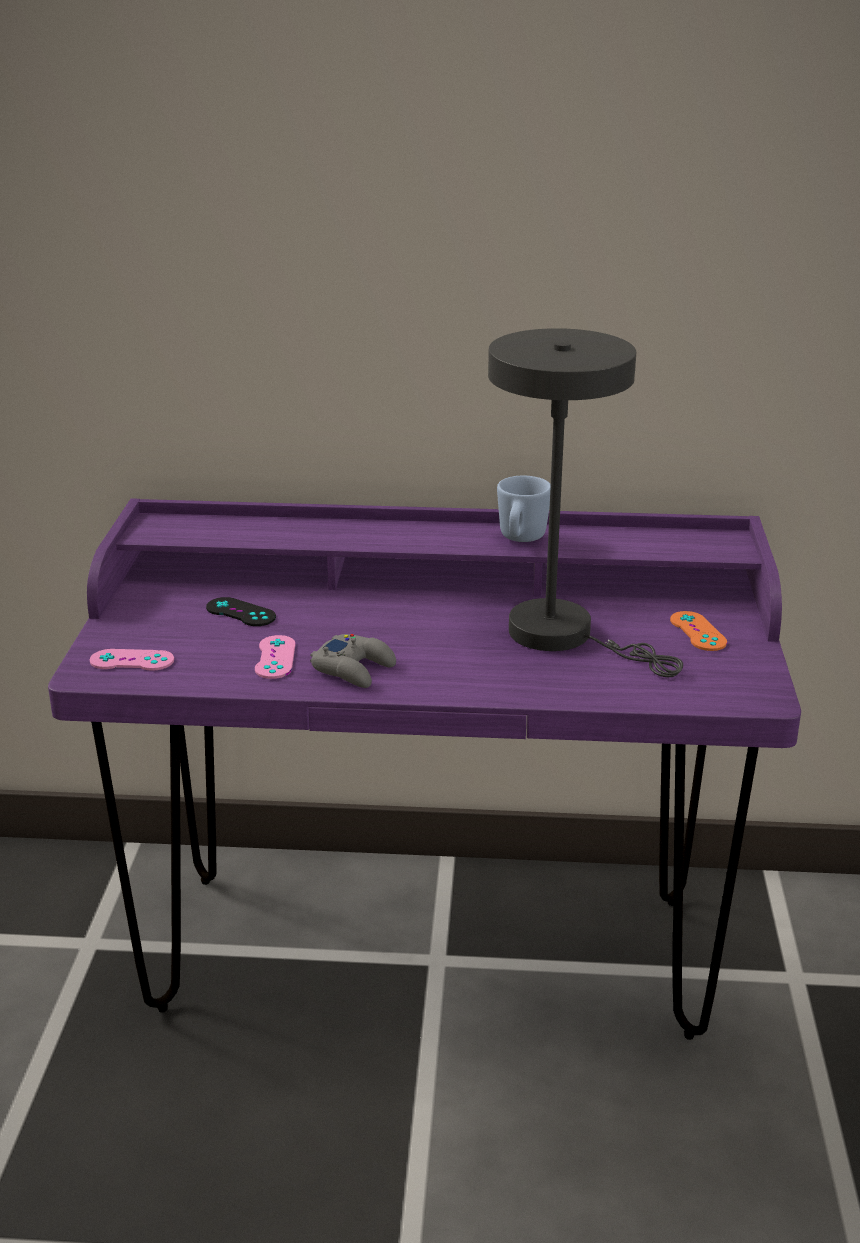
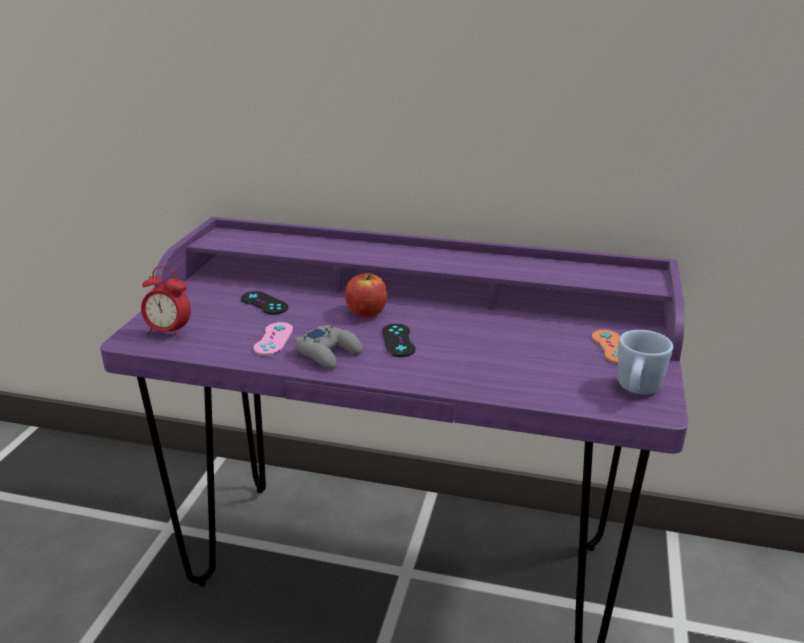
camera: 10 degrees right, 0 degrees up
(132, 660) = (169, 332): pink game controller -> alarm clock
(381, 613) = (366, 312): none -> apple
(435, 646) = (398, 340): none -> black game controller
(520, 539) = (482, 264): blue mug -> blue mug (636, 390)
(564, 635) = (502, 341): grey table lamp -> none

